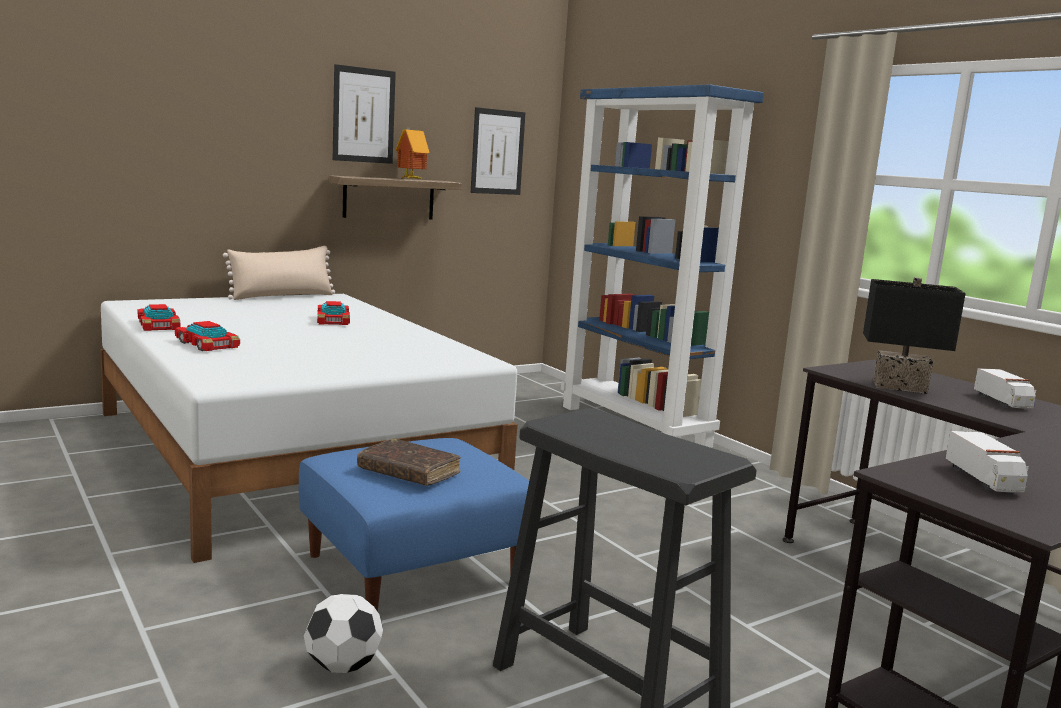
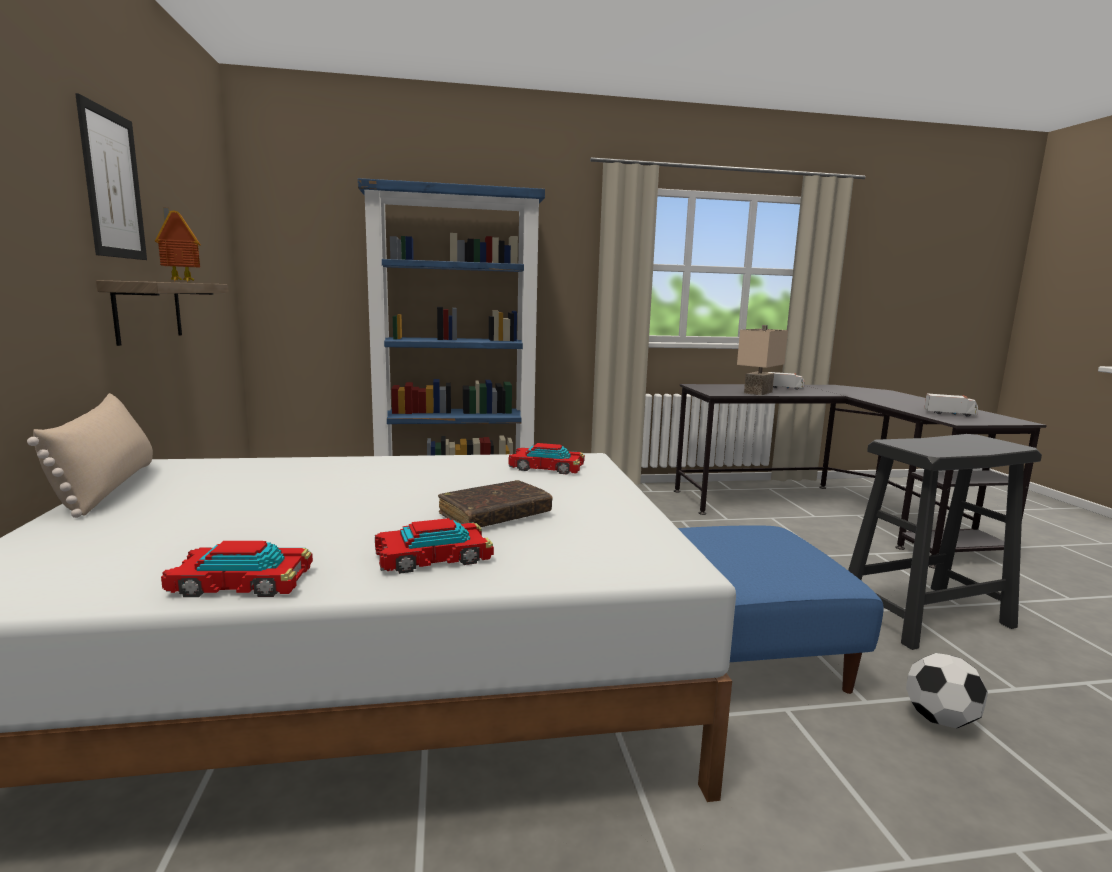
camera: 65 degrees left, 0 degrees up
(333, 320) = (335, 482): toy car -> toy car (546, 467)
(408, 472) = (776, 559): brown book -> brown book (495, 515)
(497, 152) = (207, 244): picture -> none
(900, 386) = (756, 392): black table lamp -> beige table lamp

